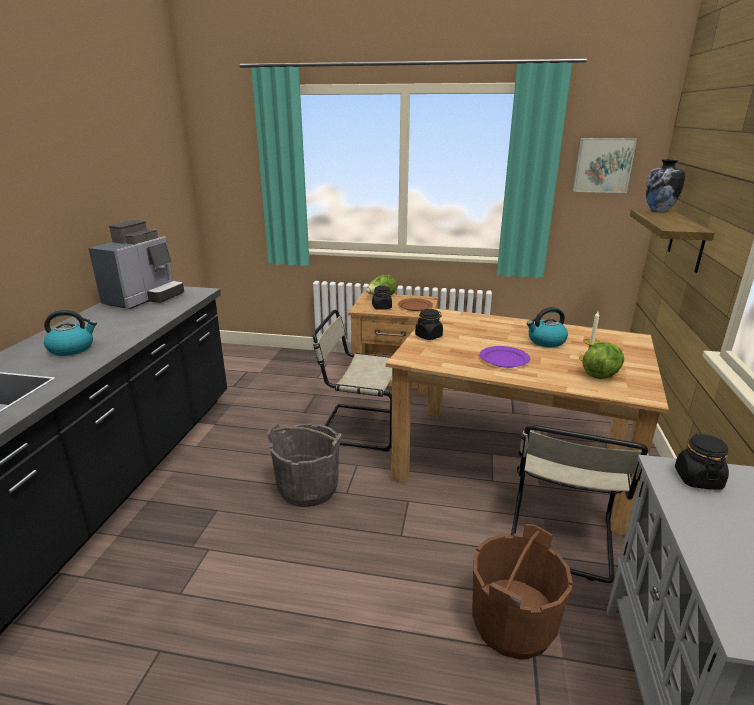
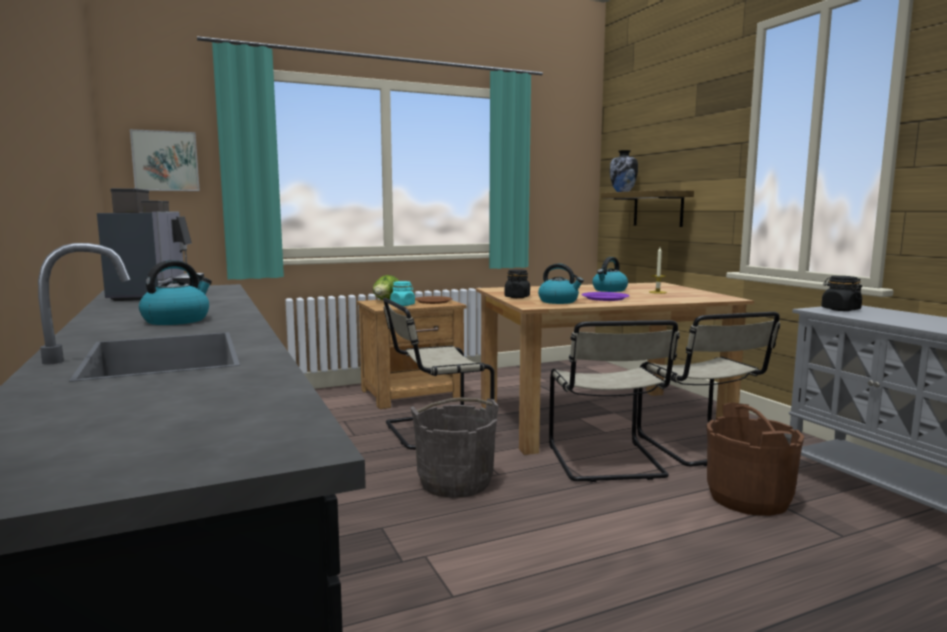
camera: 35 degrees left, 15 degrees down
(382, 307) = (403, 305): black jar -> turquoise jar
(444, 518) = (607, 462): none -> beige chair
(447, 355) = (559, 301): none -> kettle
(601, 374) = (682, 295): lettuce -> none
(603, 165) = (558, 164): picture -> picture (165, 161)

